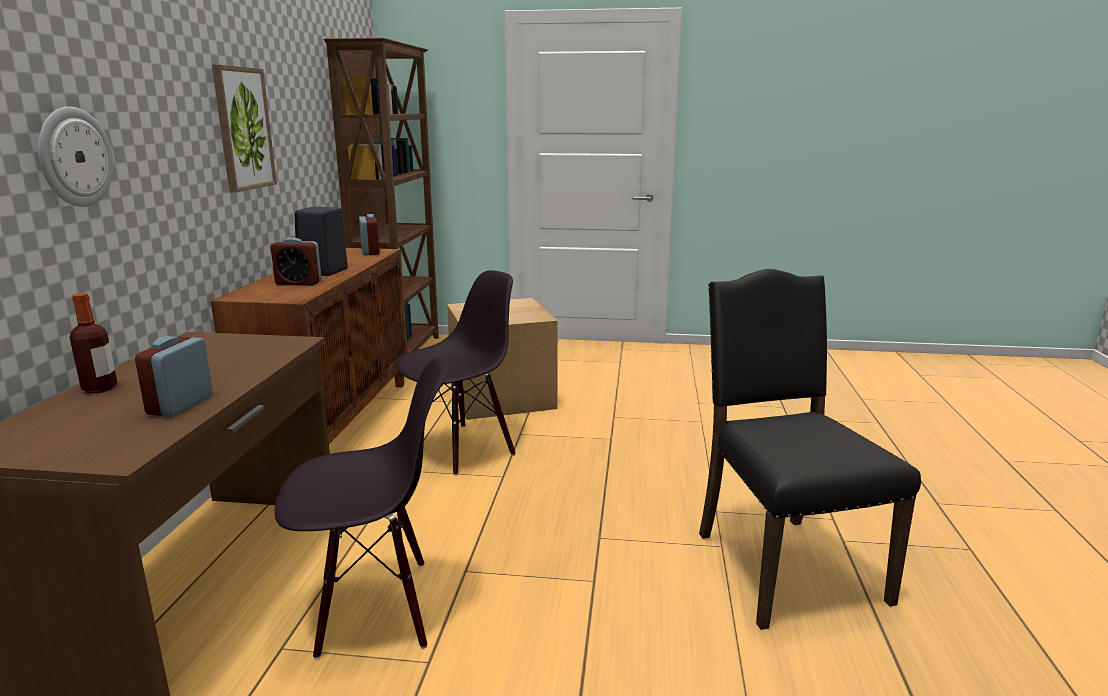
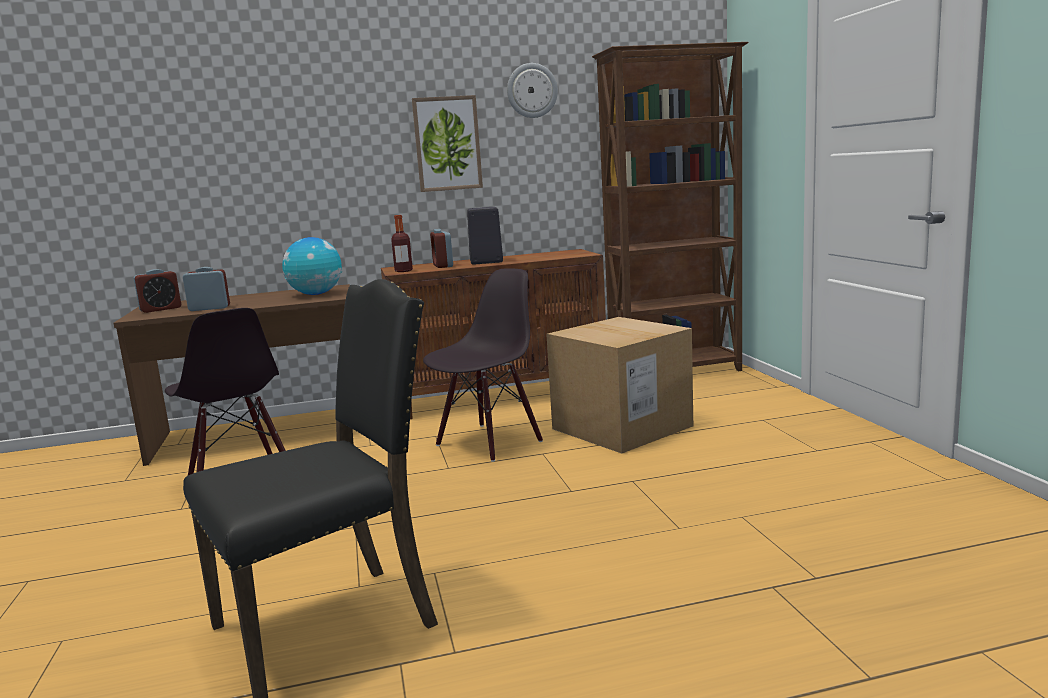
camera: 70 degrees right, 5 degrees down
(74, 157) = (264, 166): wall clock -> wall clock (532, 90)
(100, 389) = (236, 297): bottle -> bottle (403, 271)
(236, 348) = (316, 294): none -> globe
(370, 252) = (575, 254): alarm clock -> alarm clock (160, 309)
(461, 449) = (488, 442): black chair -> black chair turned 75 degrees counterclockwise

